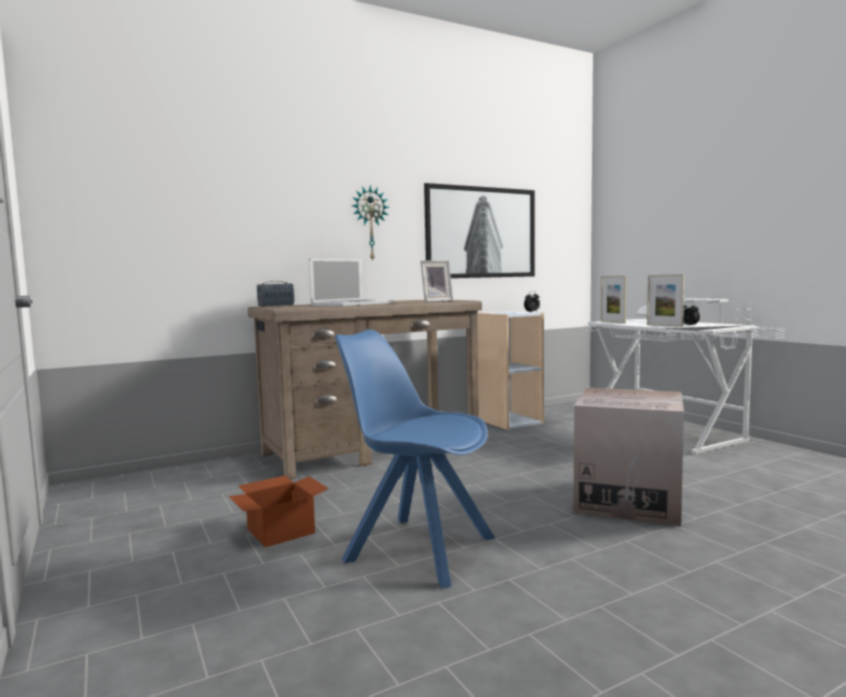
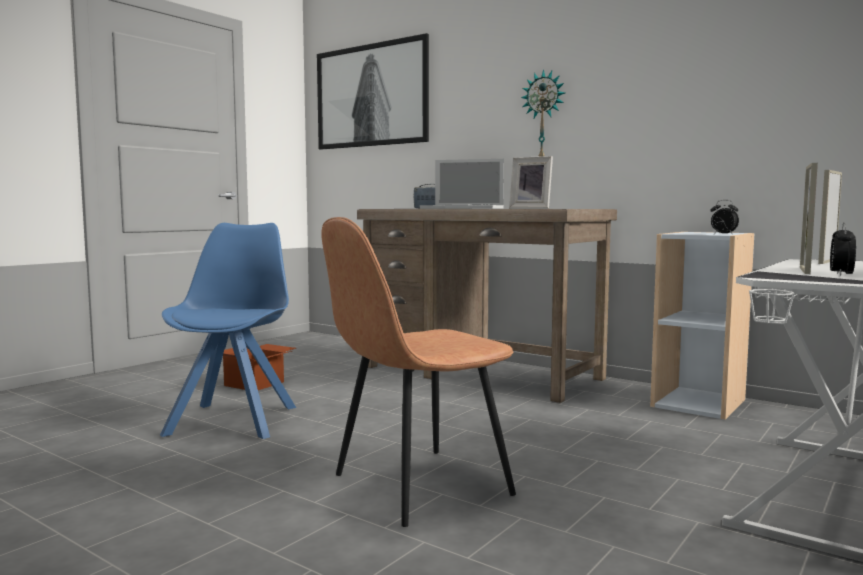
camera: 65 degrees right, 0 degrees up
(481, 232) = (711, 110): picture -> picture (371, 95)
(628, 501) = (417, 486): cardboard box -> brown chair

